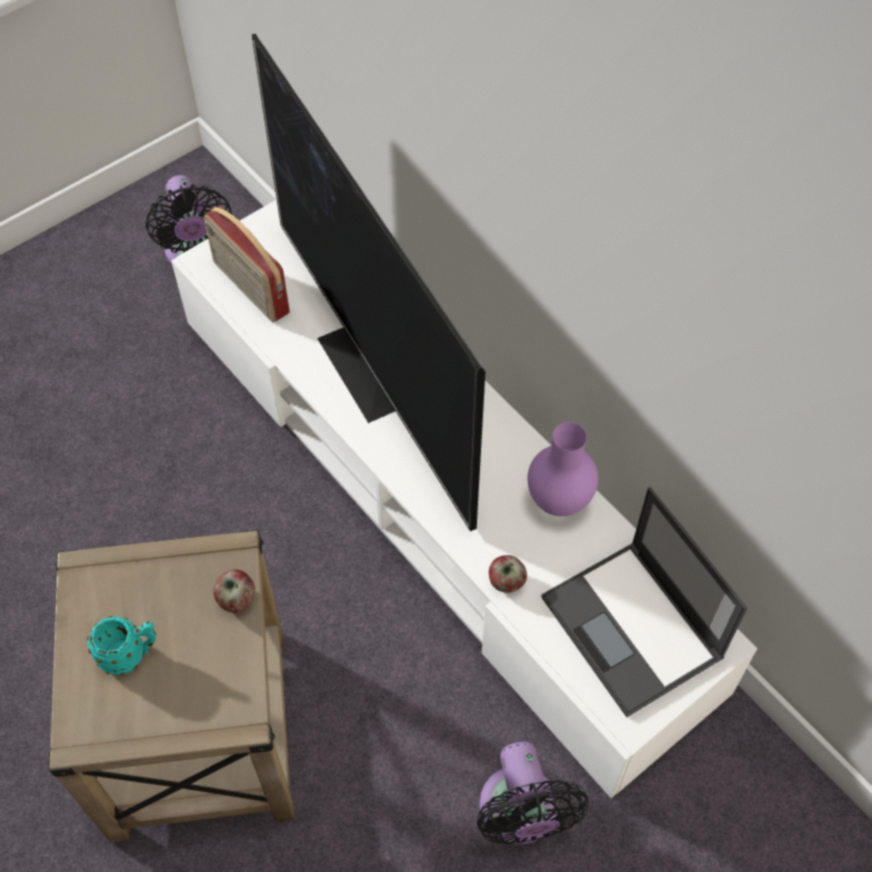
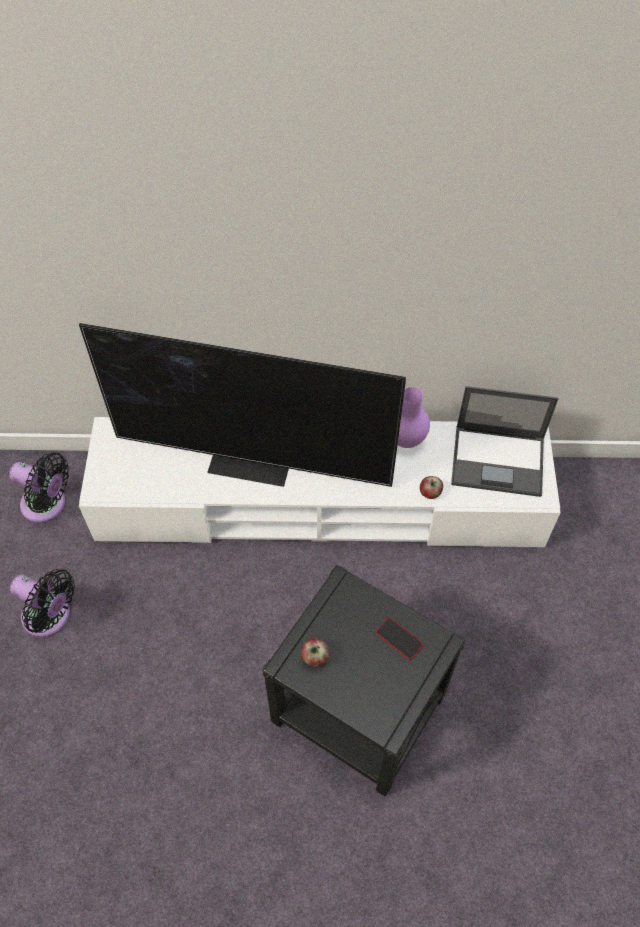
camera: 50 degrees left, 0 degrees up
(130, 655) = (360, 672): turquoise mug -> none
(200, 734) = (359, 709): beige side table -> black side table
(209, 666) = (399, 639): none -> phone
(236, 599) = (370, 601): apple -> apple (315, 657)
(250, 288) = (141, 481): radio -> none
(520, 814) = (521, 591): black fan -> black fan (50, 617)

